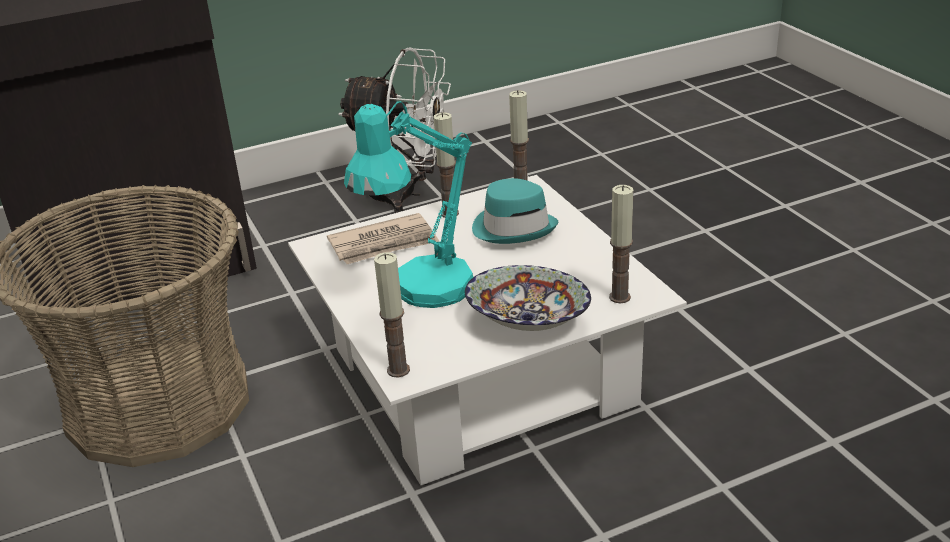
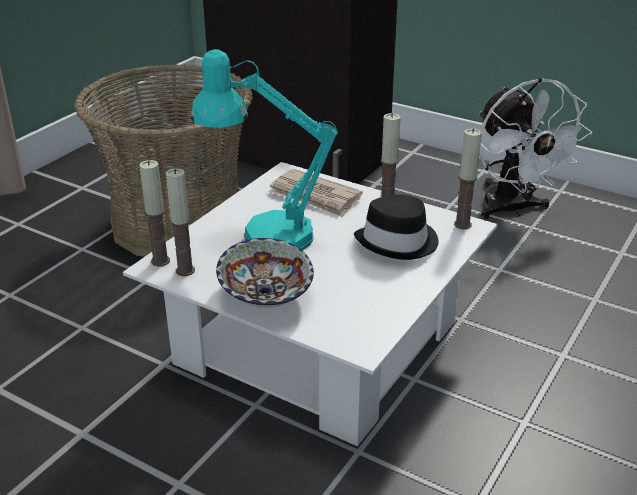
camera: 55 degrees right, 0 degrees up
(514, 227) = (398, 242): turquoise hat -> black hat
(619, 297) = (344, 330): candle -> candle (185, 270)

